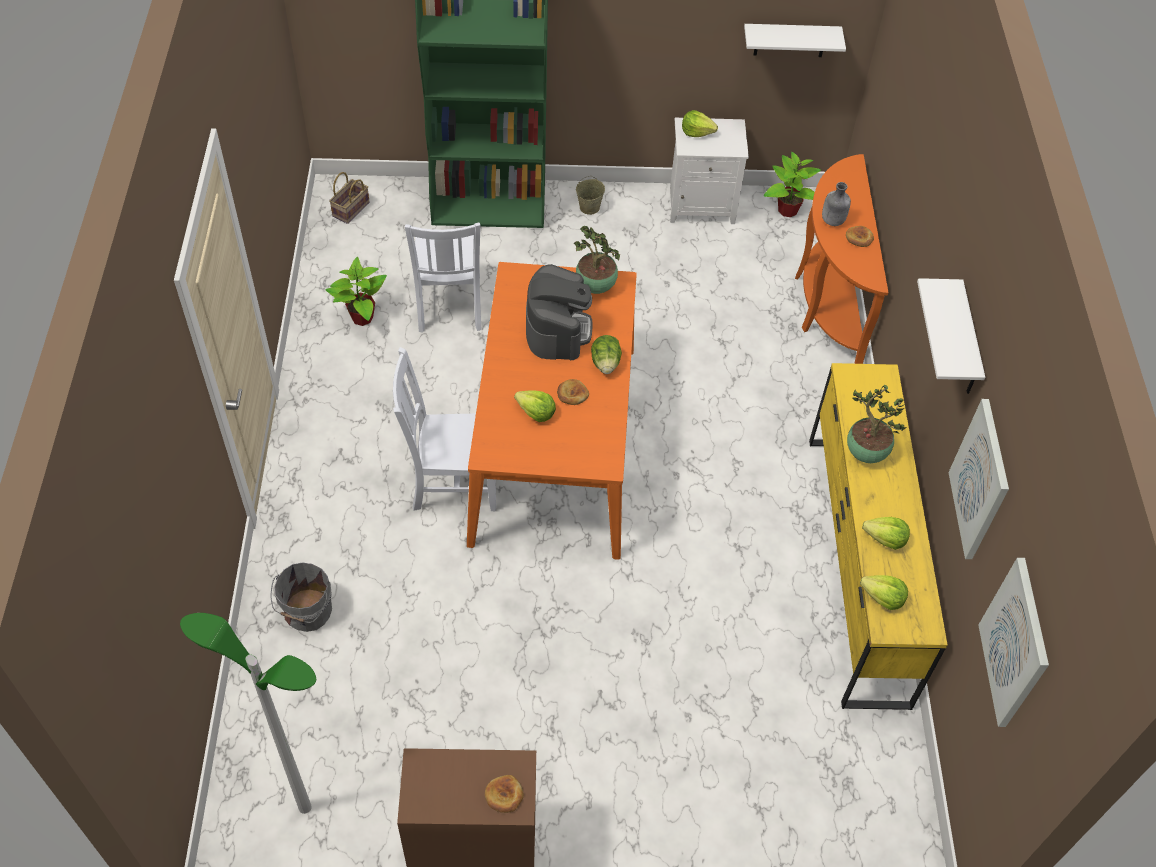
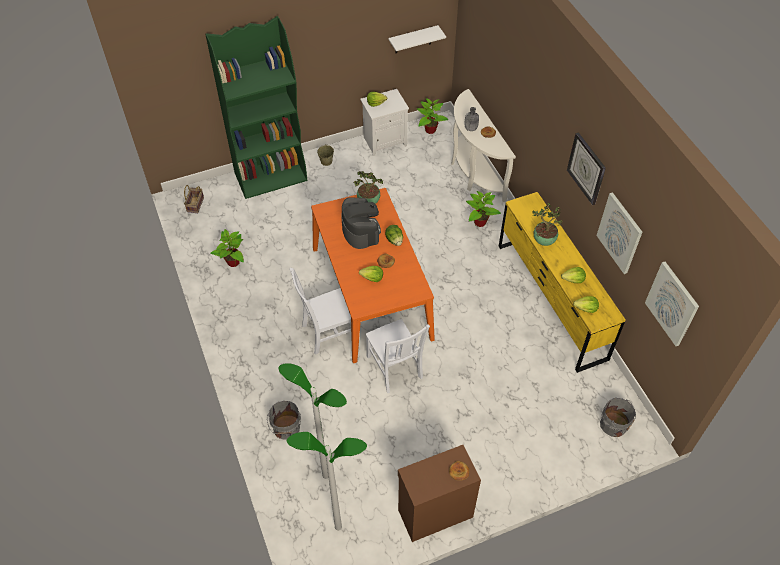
camera: 20 degrees left, 0 degrees up
(328, 714) = (325, 475): none -> floor lamp
(449, 306) = (278, 239): white chair -> white chair (395, 368)
(796, 389) = (479, 222): none -> potted plant
(826, 303) = (473, 172): orange console table -> white console table
(865, 829) = (614, 425): none -> grey bucket
(967, 342) = (586, 168): white shelf -> wall clock

